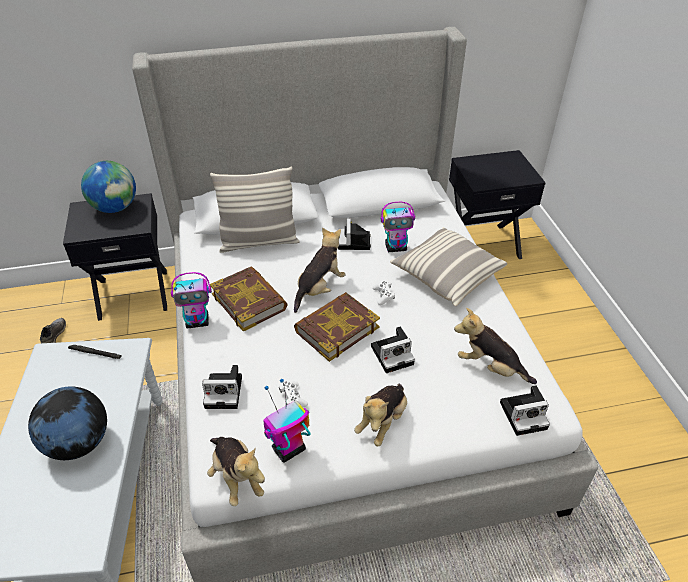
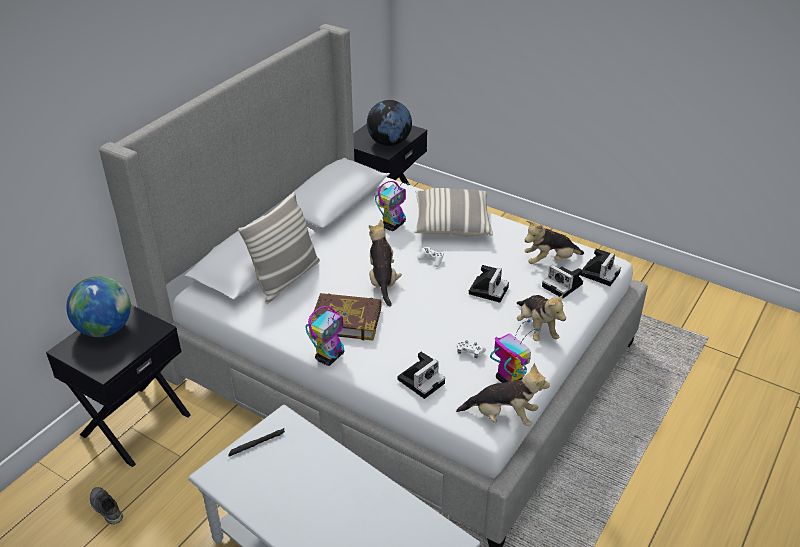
camera: 45 degrees left, 5 degrees down
(78, 443) = (345, 500): globe -> globe (389, 143)
(288, 450) = (509, 381): toy robot -> toy robot turned 135 degrees clockwise
(336, 329) = (434, 298): book -> none
(354, 242) = (359, 238): camera -> camera (564, 285)

